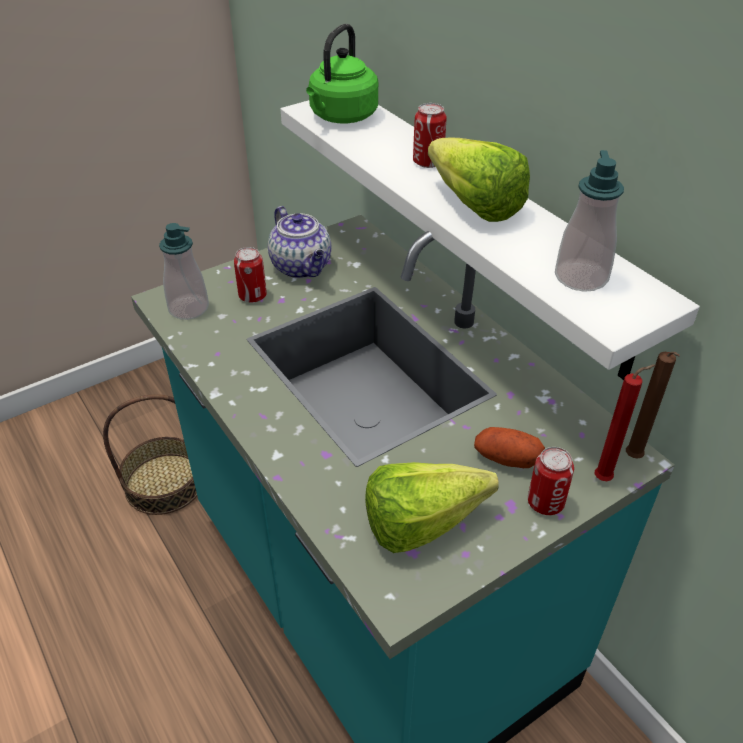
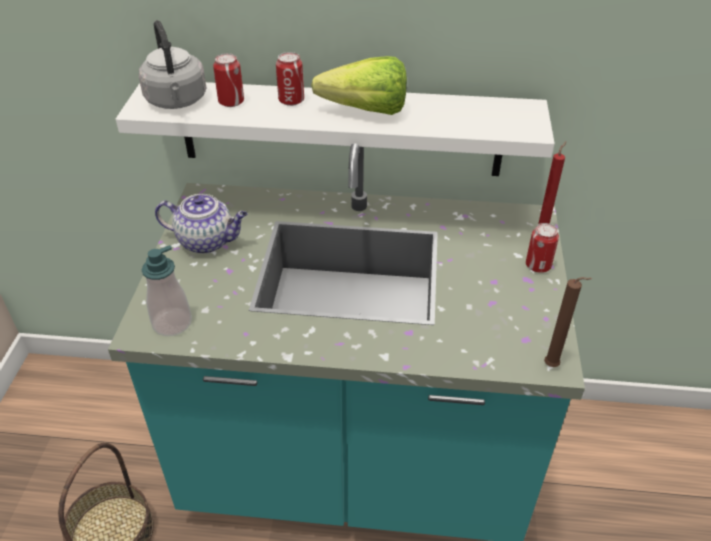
camera: 50 degrees left, 0 degrees up
(252, 296) = (205, 282): can -> can (231, 102)
(341, 117) = (177, 101): green kettle -> grey kettle
(433, 523) = (512, 318): lettuce -> none
(506, 458) = (491, 259): potato -> none
(581, 277) = (482, 117): soap dispenser -> none
(634, 459) = (538, 216): brown candle -> brown candle (553, 366)

